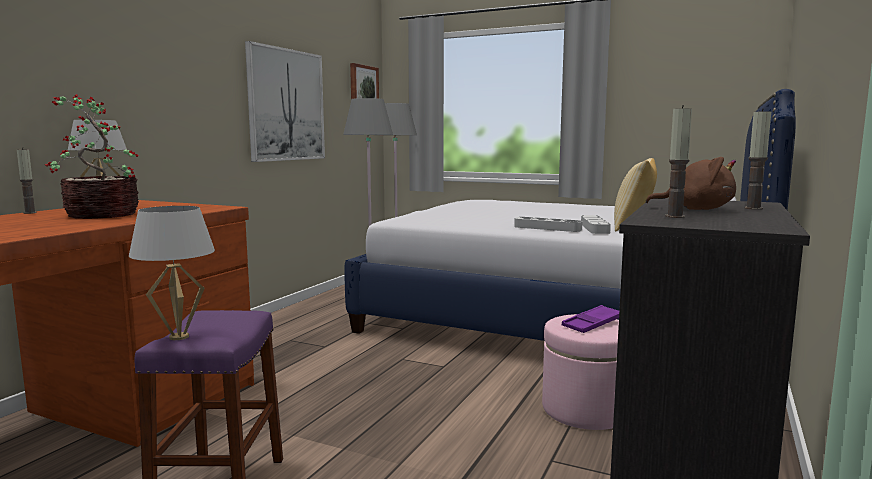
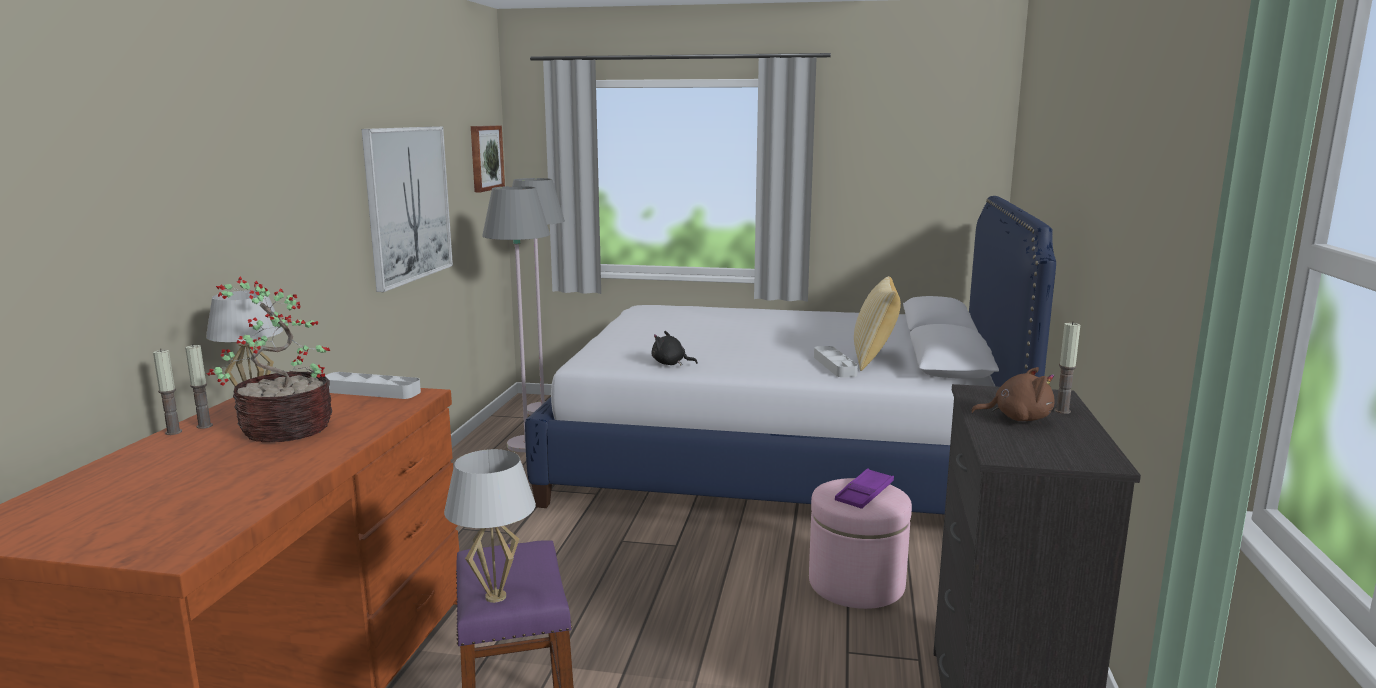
camera: 15 degrees left, 5 degrees up
(458, 222) = (670, 364): none -> black plush toy
(547, 228) = (783, 369): grey tray -> grey tray (371, 391)
(675, 216) = (1012, 440): candle -> candle (204, 426)

